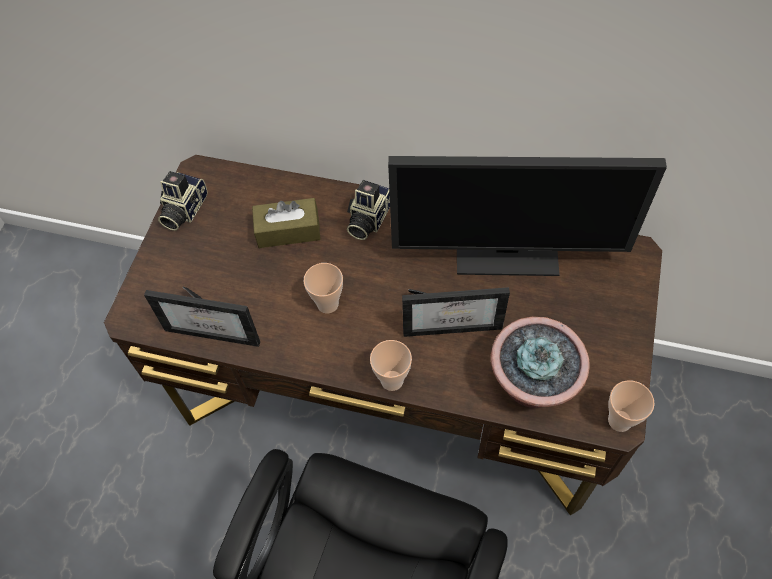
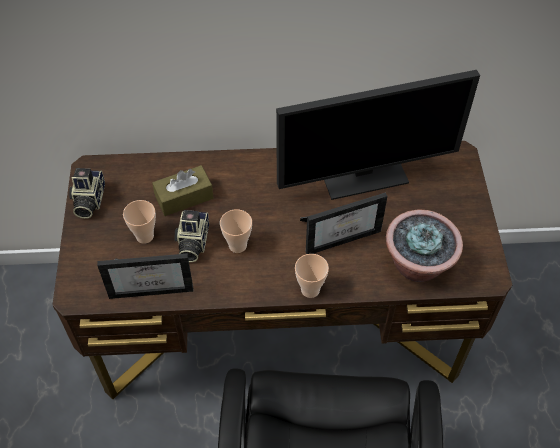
camera: 20 degrees left, 5 degrees down
(367, 219) = (245, 174): camera -> camera (192, 243)
(619, 420) = (490, 275): cup -> cup (144, 236)

